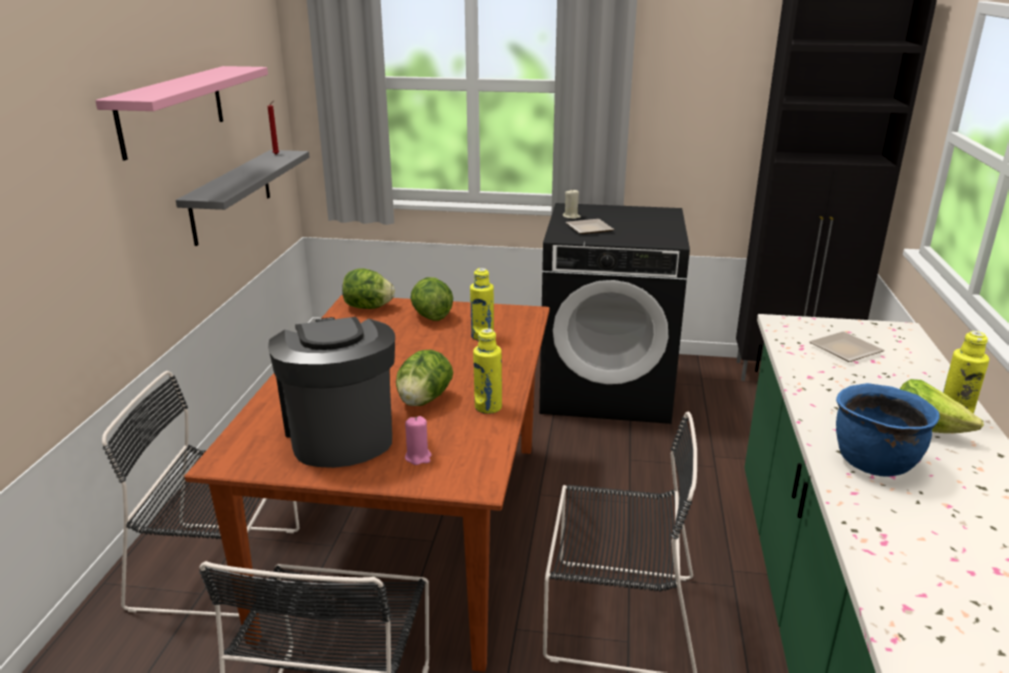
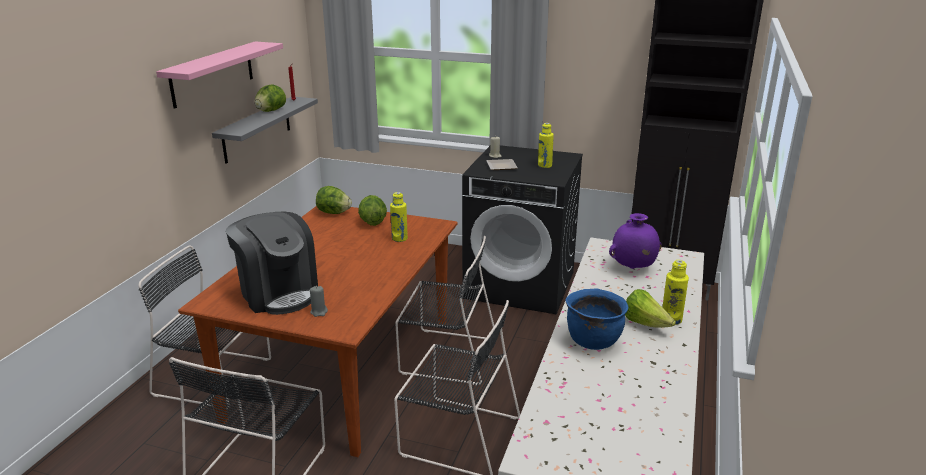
camera: 10 degrees right, 0 degrees up
(340, 433) = (278, 293): coffee machine -> coffee machine turned 150 degrees clockwise
(418, 457) = (319, 312): pink candle -> grey candle
(424, 400) = (339, 278): lettuce -> lettuce (270, 111)
(488, 407) = (378, 285): yellow bottle -> yellow bottle (544, 165)
(549, 496) = (445, 355): none -> black chair
(845, 351) = (632, 268): plate -> purple vase

